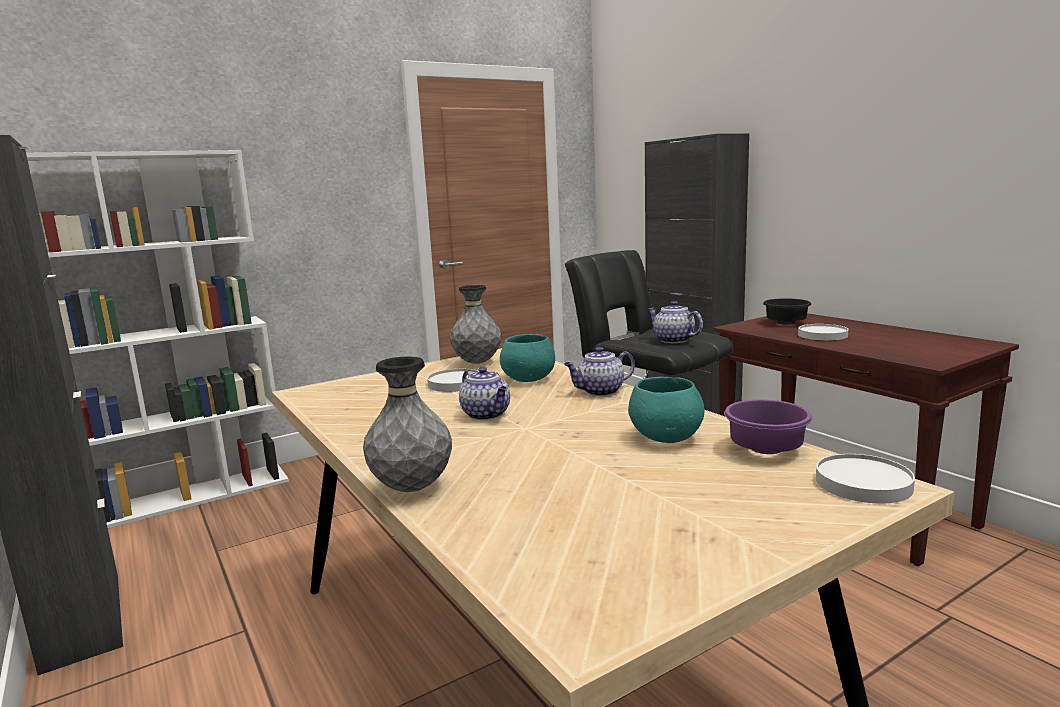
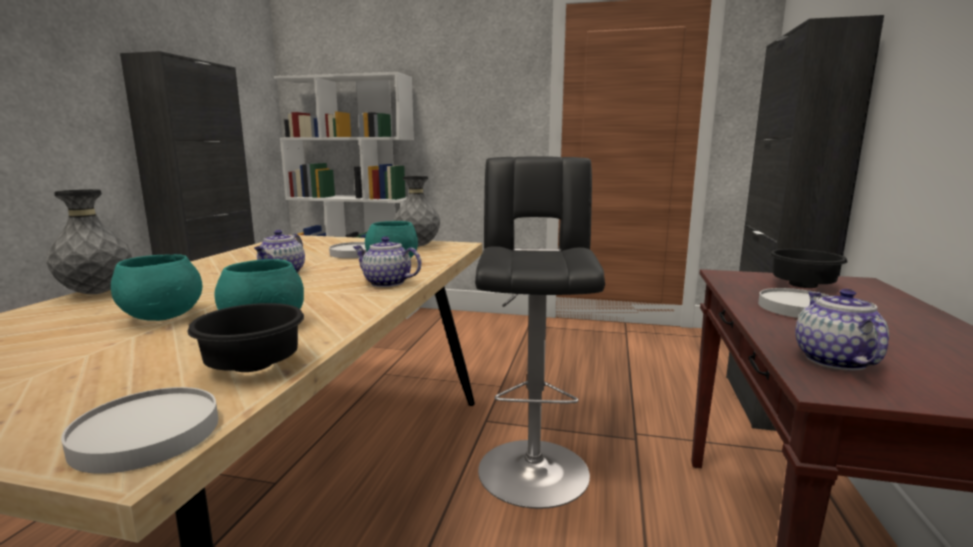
camera: 45 degrees right, 0 degrees up
(576, 466) = (164, 316): none -> turquoise bowl
(673, 340) = (540, 258): teapot -> teapot (833, 359)
(767, 449) = (256, 366): purple bowl -> black bowl

